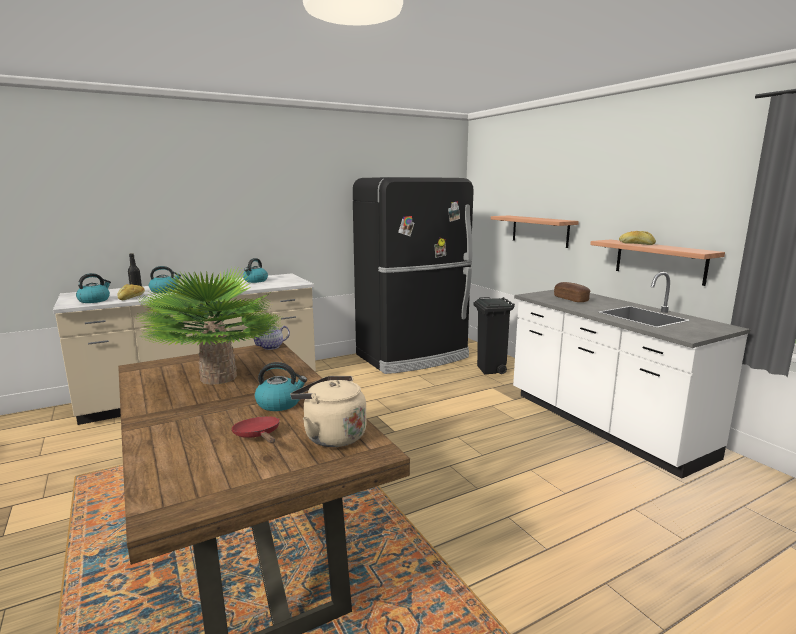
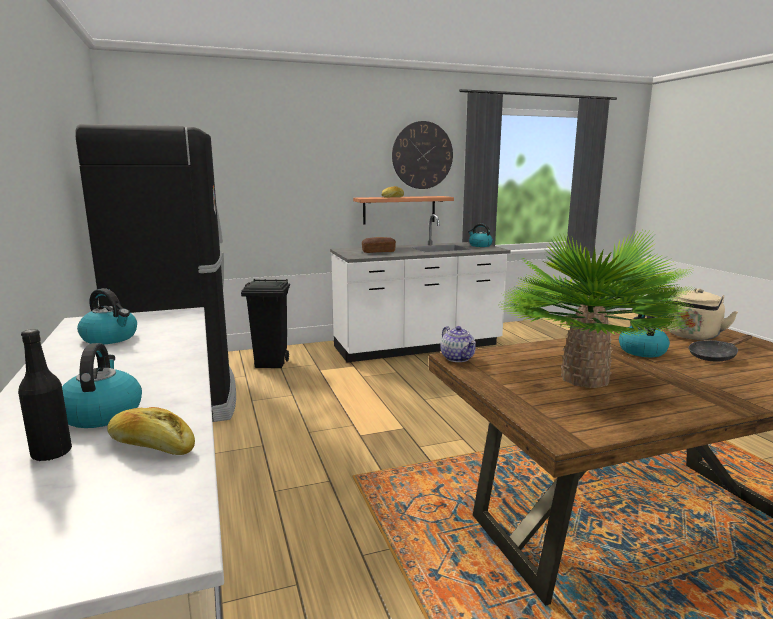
camera: 80 degrees left, 0 degrees up
(94, 300) = (130, 505): kettle -> kettle (479, 245)
(258, 435) = (715, 356): red frying pan -> black frying pan
(540, 231) = (264, 198): shelf -> none
(700, 193) = (422, 155): none -> wall clock

